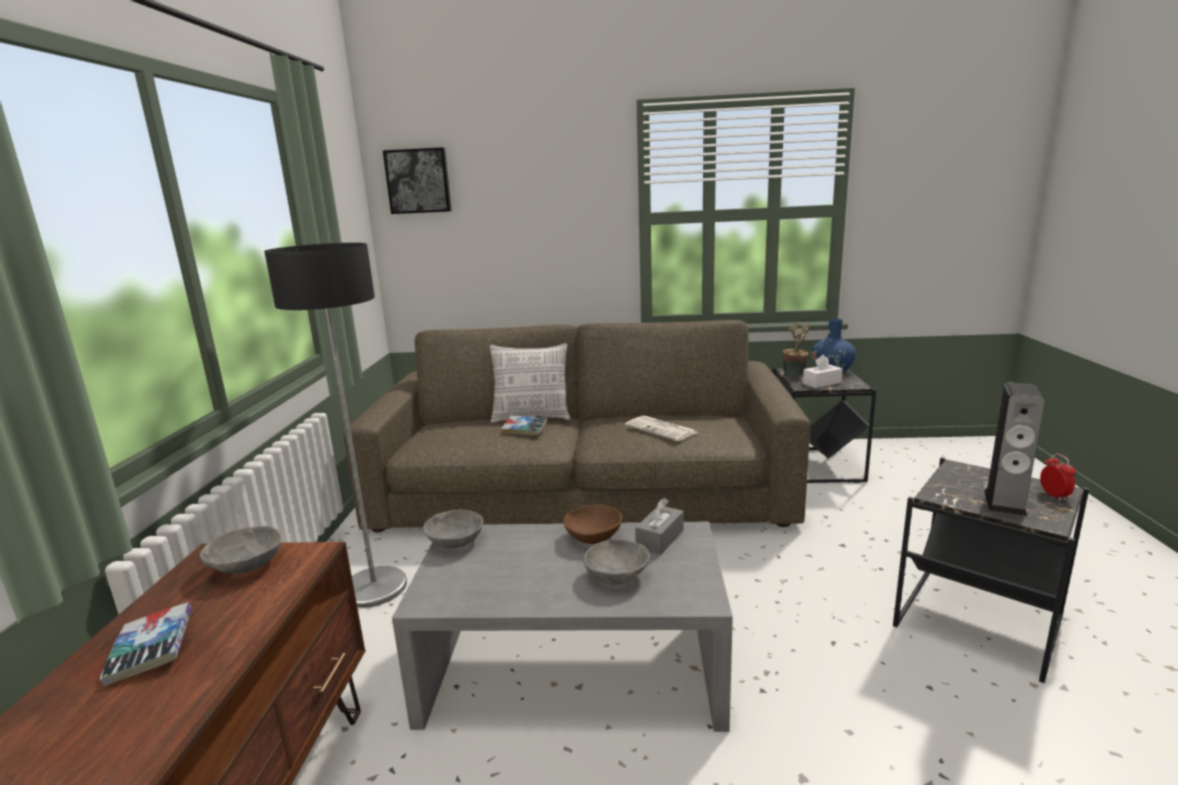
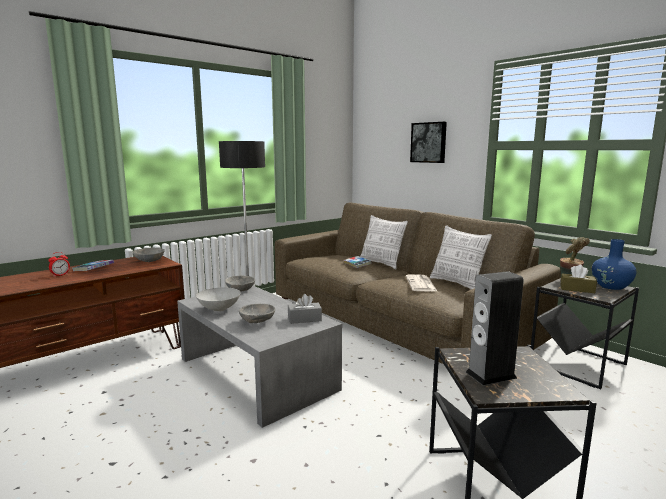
camera: 45 degrees right, 5 degrees down
(418, 181) = (374, 119): picture -> picture (429, 142)
(511, 591) = (218, 309): none -> grey bowl
(594, 537) = (284, 308): brown bowl -> none
(675, 415) = (457, 283): none -> pillow
(822, 383) = (577, 289): white tissue box -> brown tissue box
(1054, 495) = (544, 390): alarm clock -> alarm clock (60, 275)

